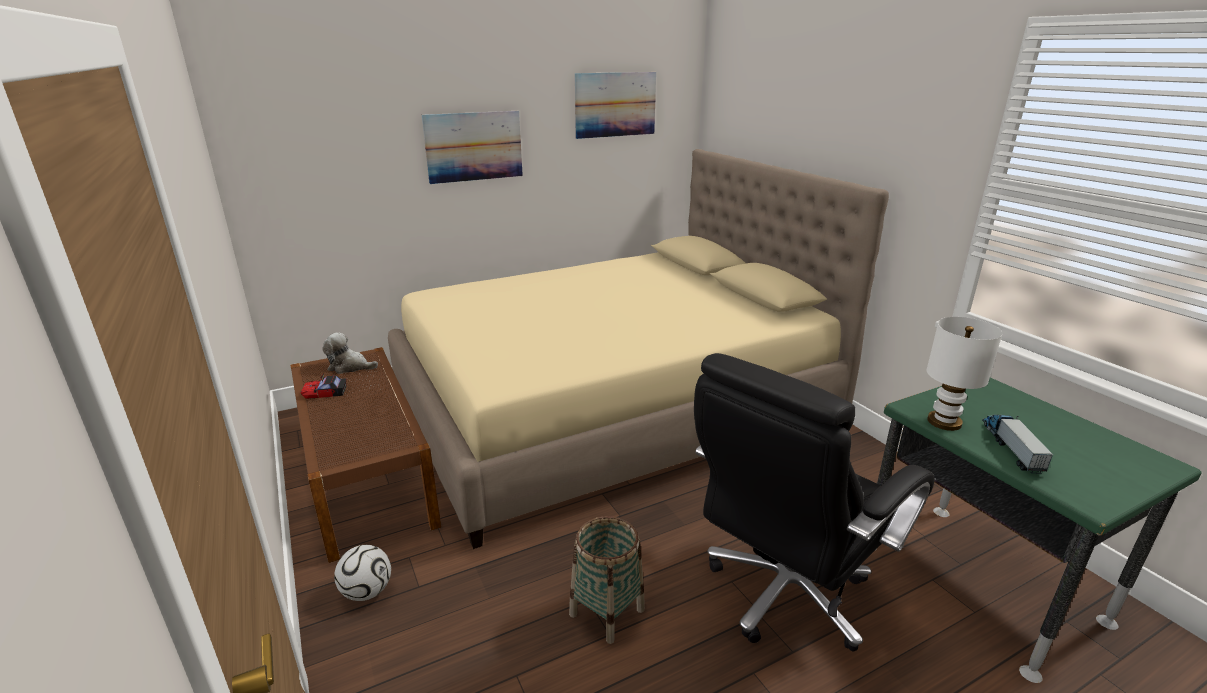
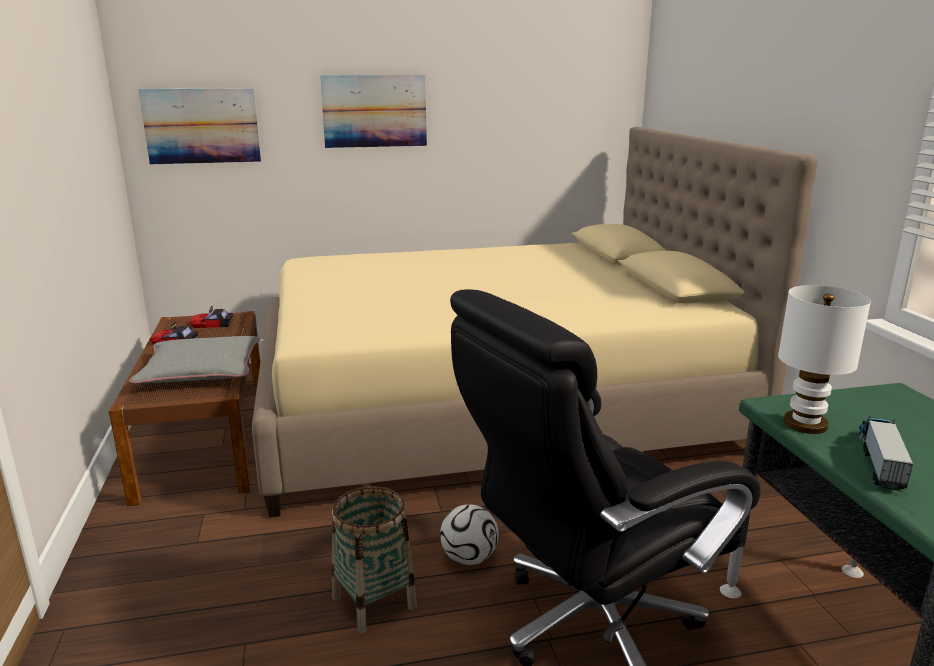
camera: 15 degrees right, 5 degrees down
(350, 367) = (212, 324): plush toy -> toy car
(367, 591) = (147, 537): football -> football (469, 558)
(373, 421) = (201, 370): none -> grey pillow
(615, 104) = (538, 73): picture -> picture (201, 126)

